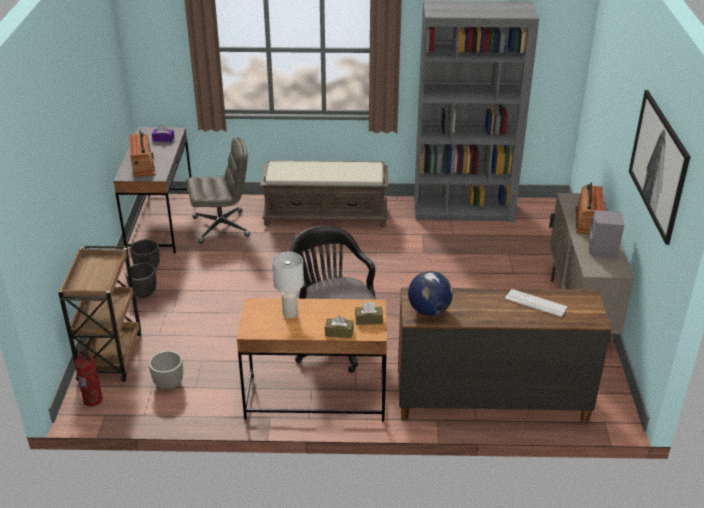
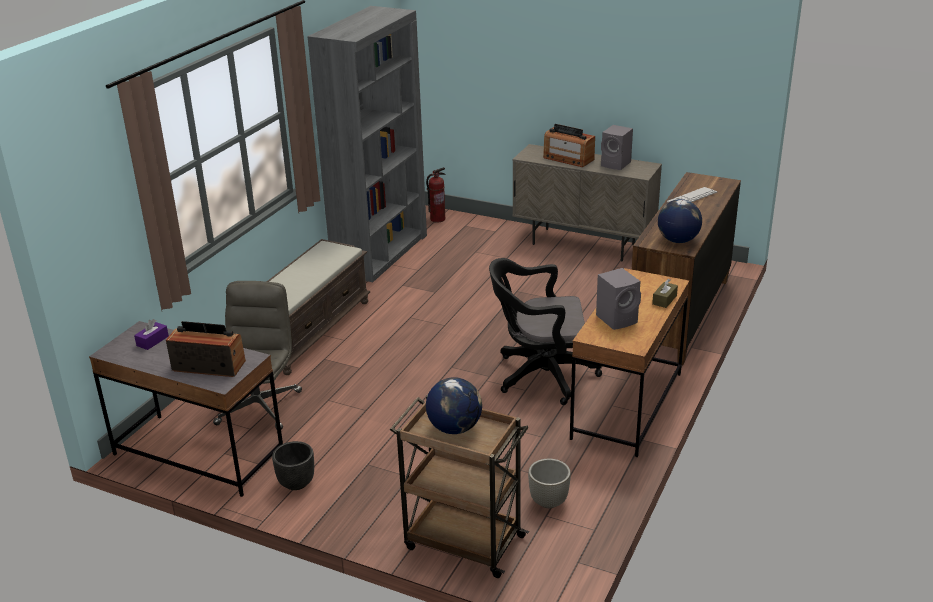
camera: 65 degrees left, 5 degrees down
(93, 400) = (544, 568): fire extinguisher -> fire extinguisher (437, 219)
(98, 271) = (454, 428): none -> globe
(144, 293) = (350, 494): black planter -> none
(290, 313) = (618, 319): white table lamp -> grey speaker
(369, 320) = (652, 282): brown tissue box -> none
(660, 164) = (665, 53): picture -> none

